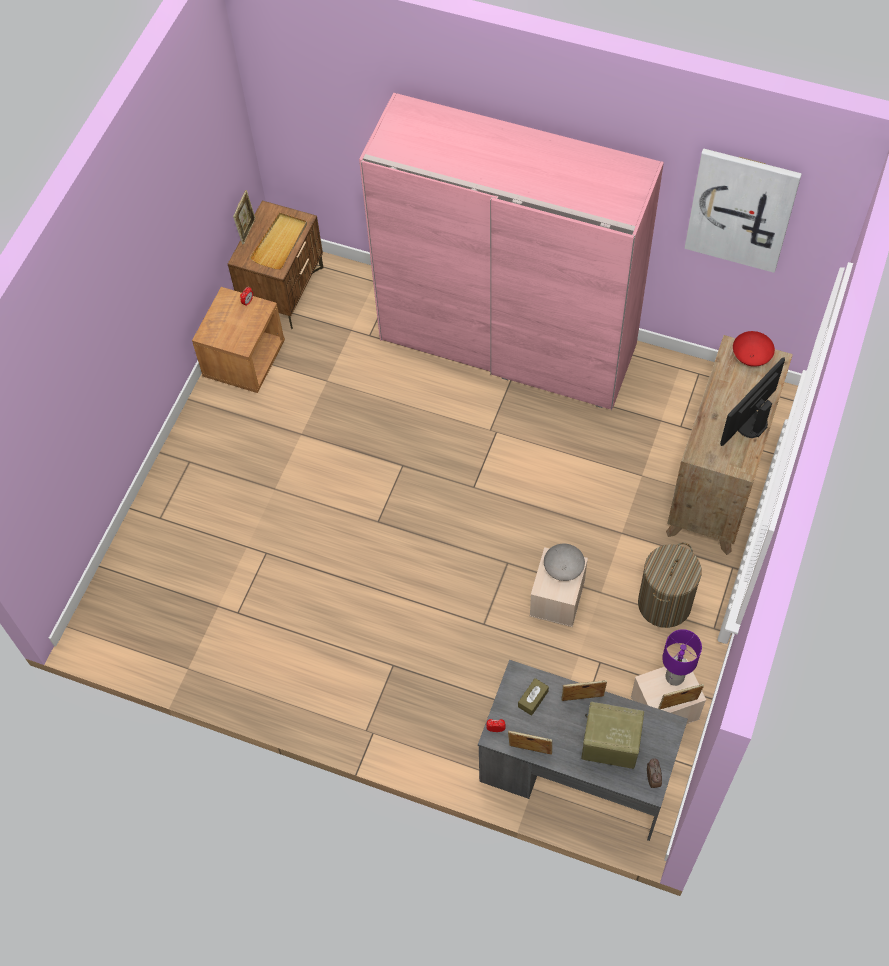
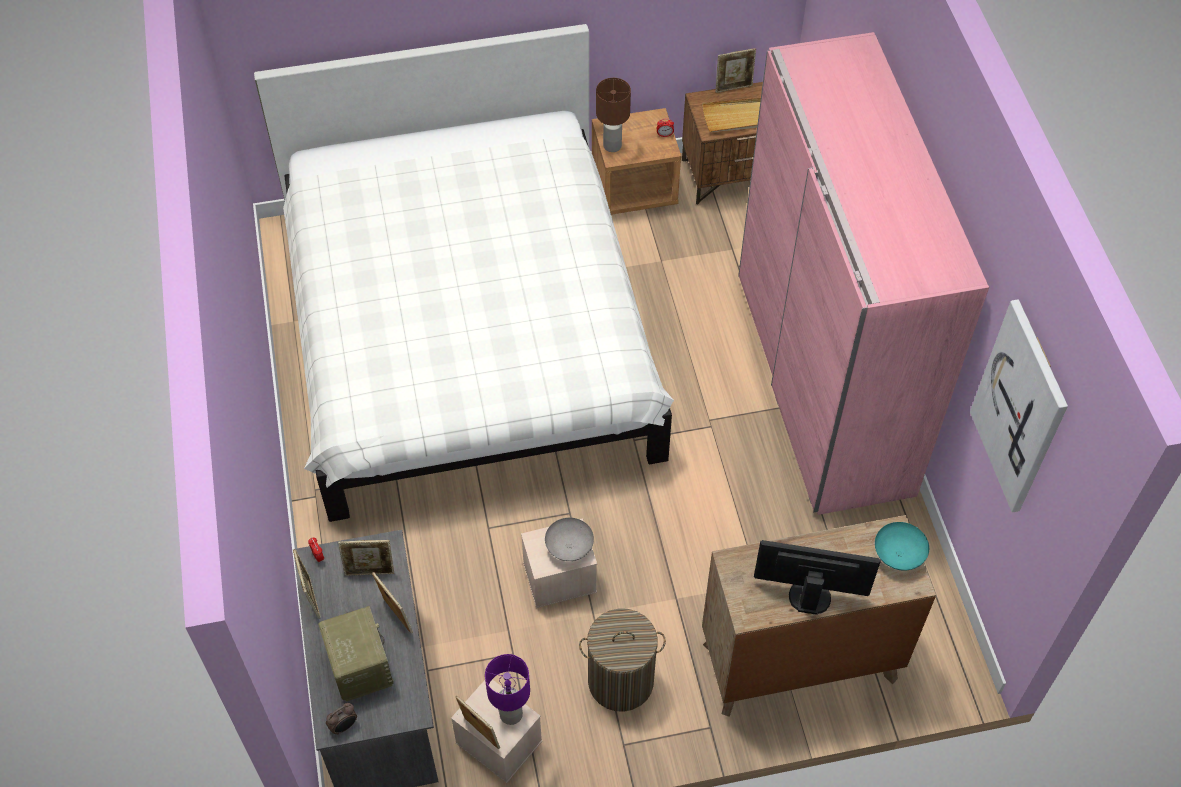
camera: 55 degrees right, 5 degrees down
(230, 341) = (612, 146): none -> brown table lamp
(297, 548) = (467, 335): none -> white bed
(533, 699) = (370, 572): brown tissue box -> picture frame
(752, 357) = (899, 556): red bowl -> turquoise bowl

